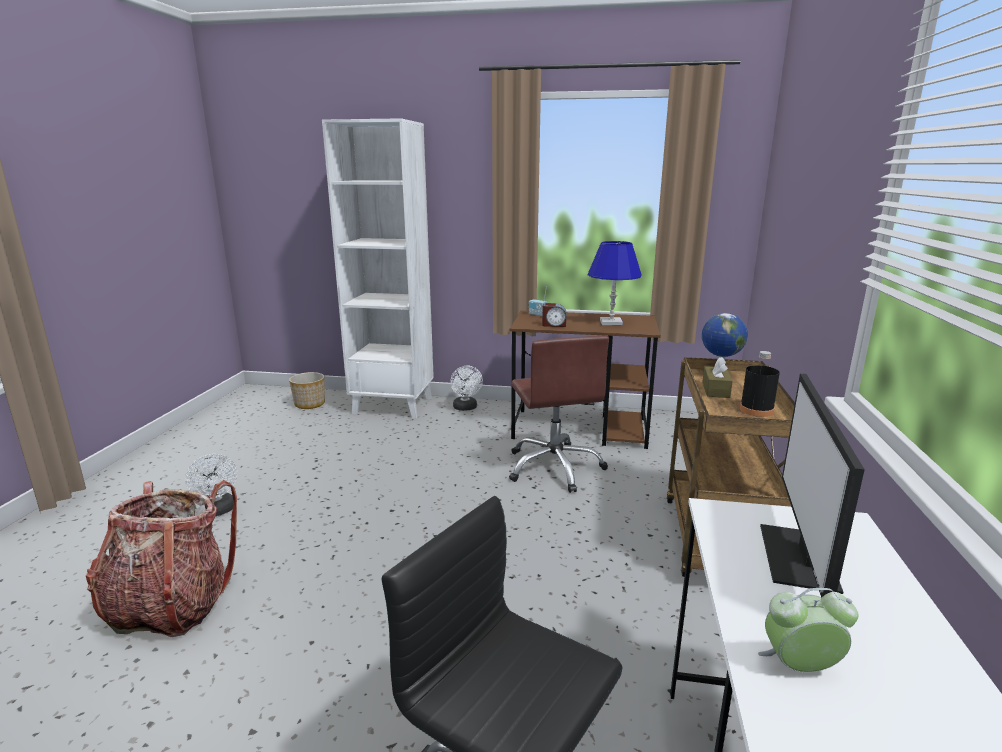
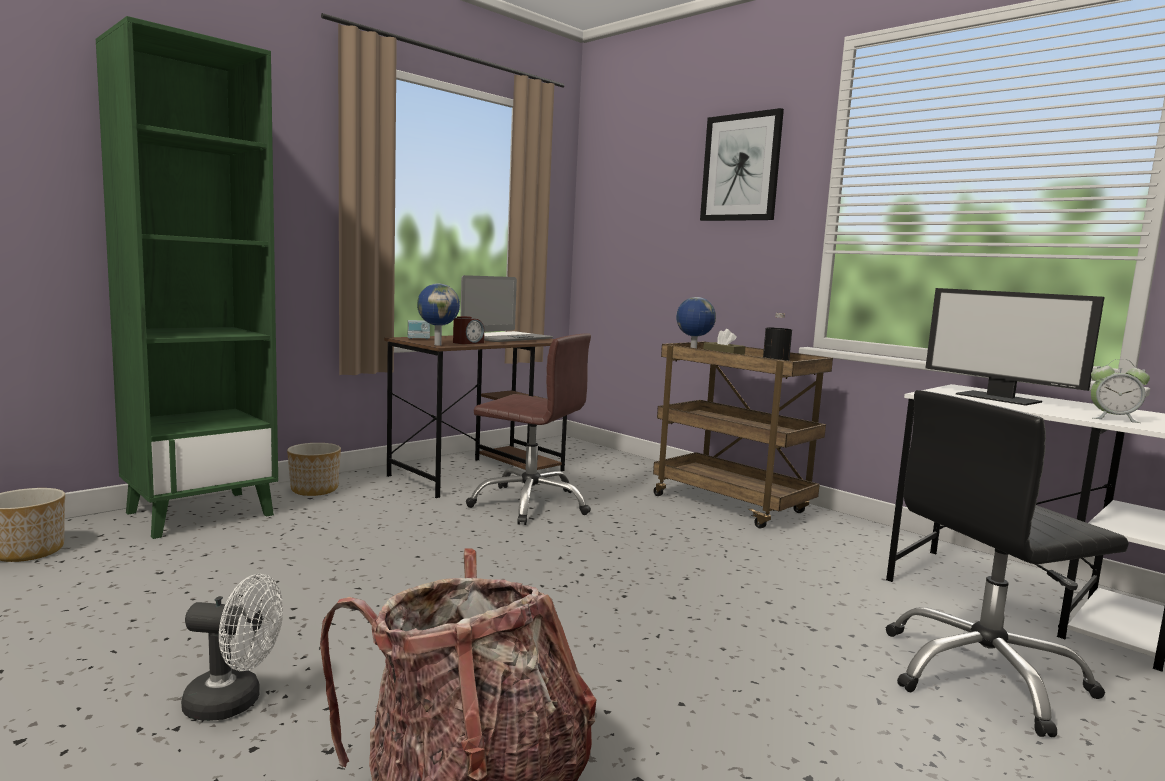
camera: 55 degrees left, 10 degrees down
(394, 405) = (201, 513): white bookcase -> green bookcase
(466, 408) = (314, 489): white fan -> planter
(521, 324) = (437, 345): none -> globe
(611, 322) = (506, 338): blue table lamp -> laptop
(799, 667) = (1113, 418): alarm clock -> alarm clock turned 105 degrees counterclockwise
(842, 154) = (741, 167): none -> picture

